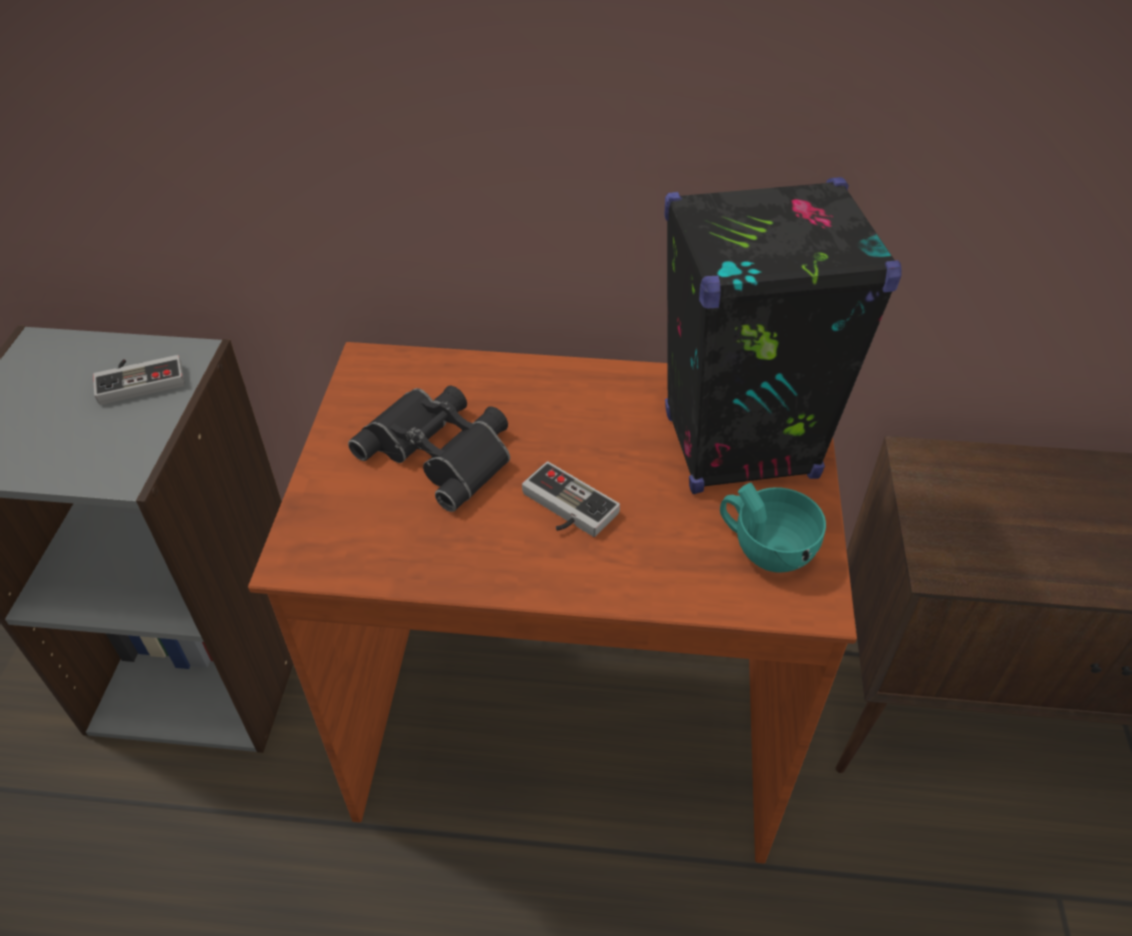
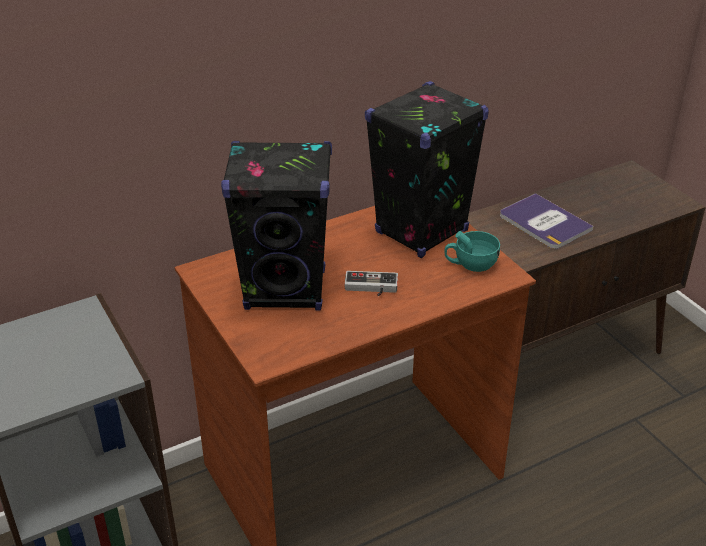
camera: 35 degrees left, 10 degrees down
(140, 379) = (71, 331): game controller -> none
(442, 450) = (286, 290): black binoculars -> black speaker
(1027, 514) = (544, 222): none -> book

